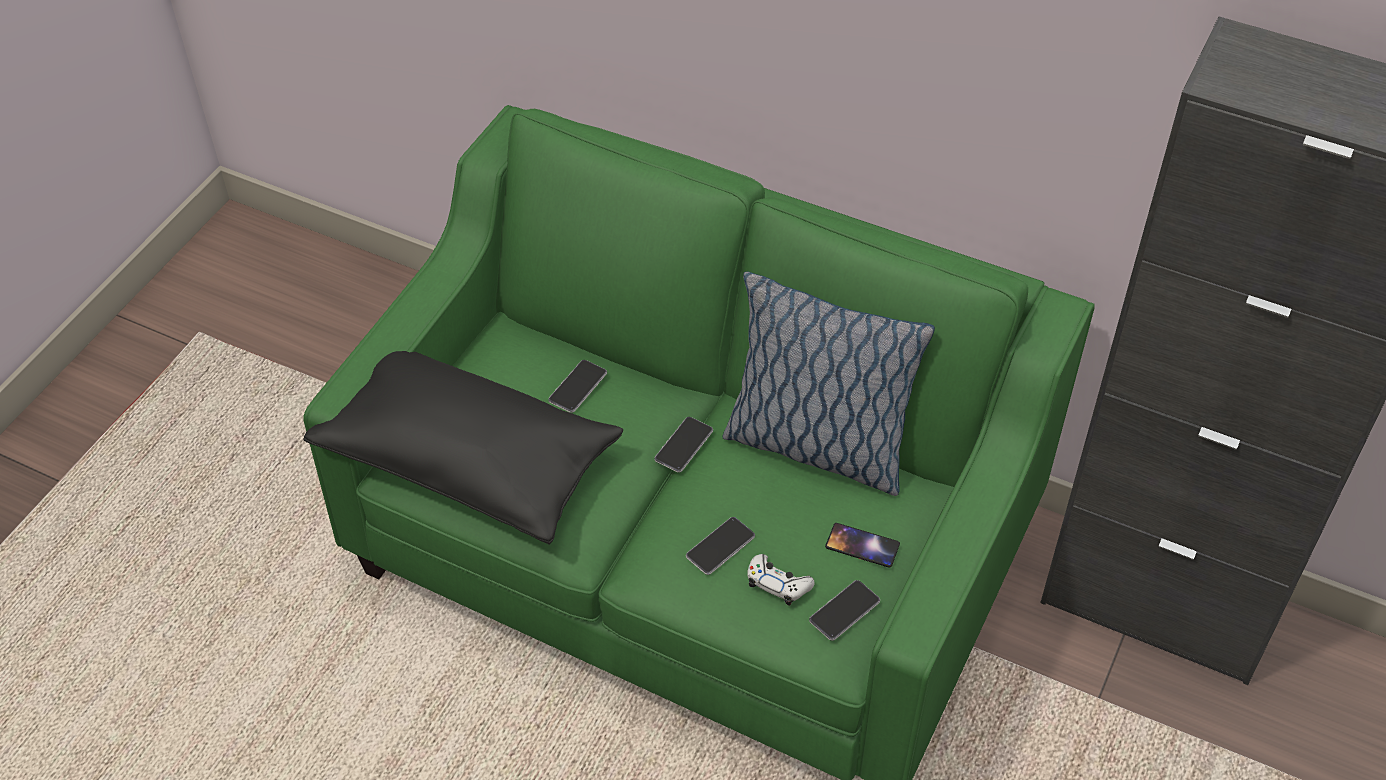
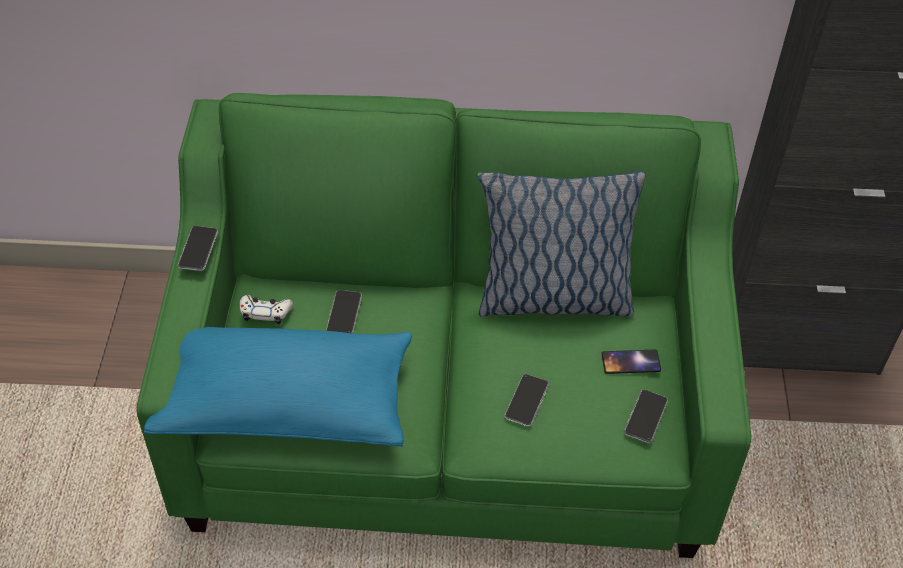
camera: 25 degrees left, 0 degrees up
(468, 461) = (286, 403): black pillow -> blue pillow
(683, 445) = (452, 332): phone -> phone (198, 249)
(778, 583) = (586, 413): white game controller -> white game controller (265, 312)

